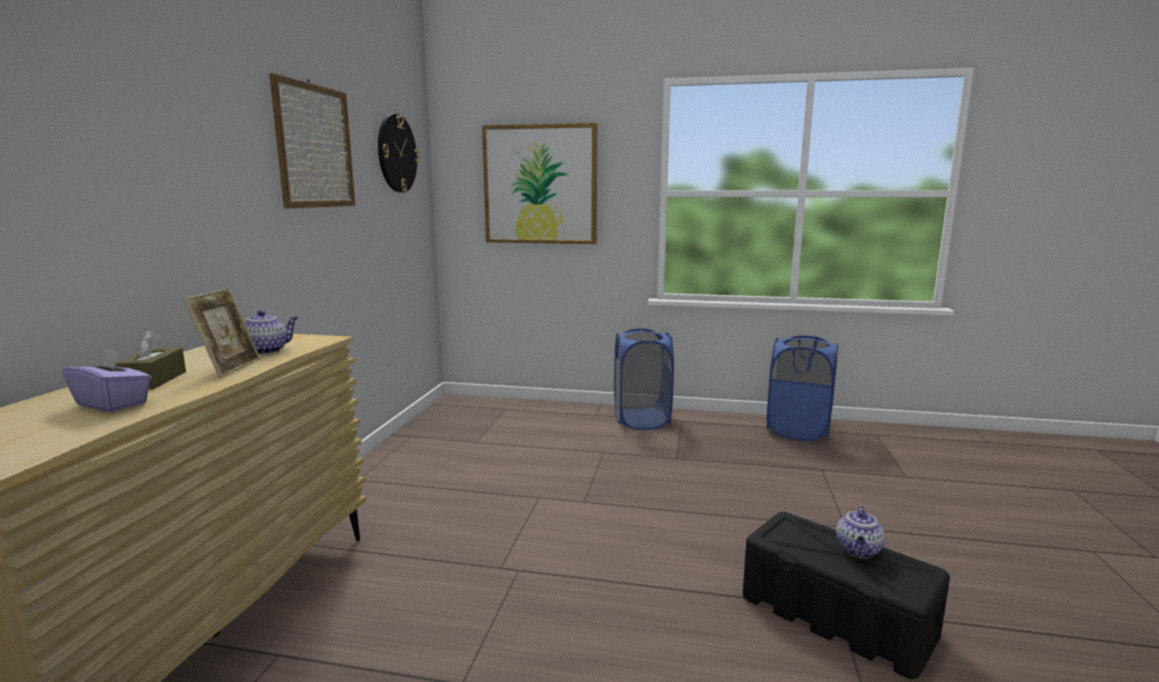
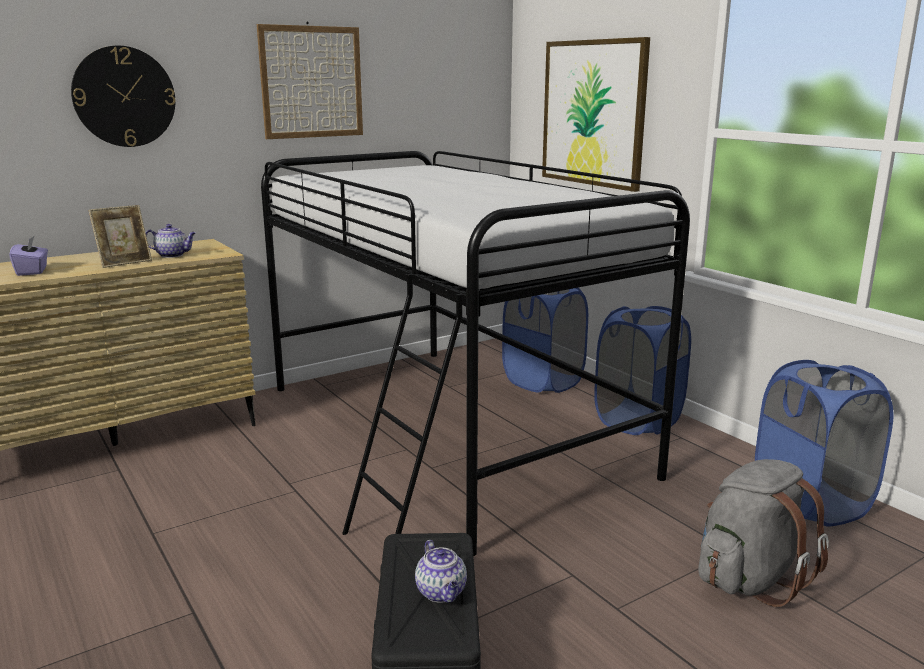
camera: 45 degrees right, 5 degrees up
(154, 380) = (81, 262): brown tissue box -> none
(397, 153) = (442, 78): wall clock -> wall clock (124, 97)
(536, 416) = (543, 381): none -> blue laundry basket
(542, 473) = (446, 432): none -> black bed
(854, 479) = (749, 579): none -> grey backpack
(858, 551) = (442, 593): teapot -> teapot turned 90 degrees counterclockwise

